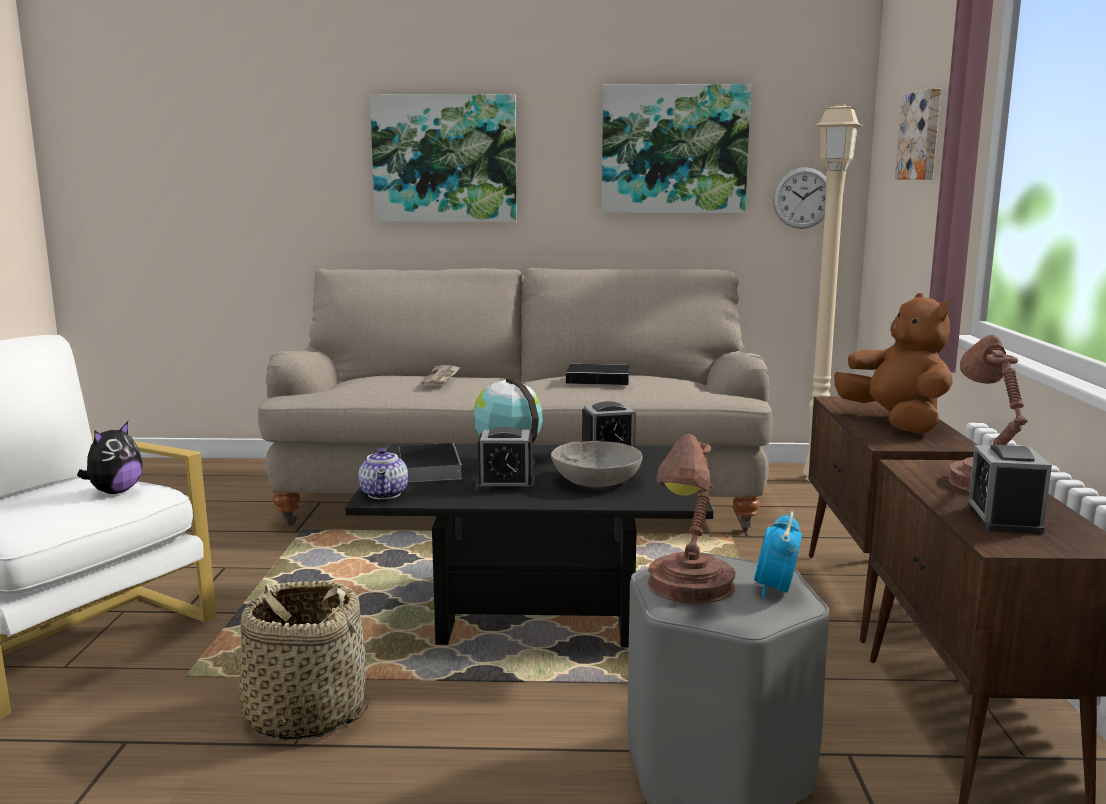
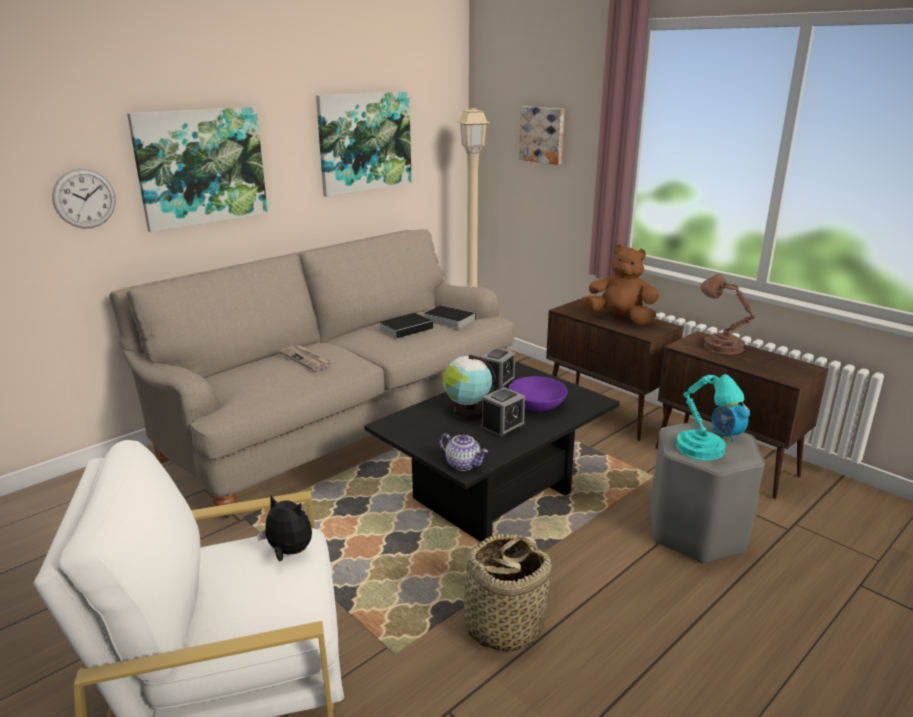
camera: 45 degrees left, 10 degrees up
(115, 492) = (288, 552): plush toy -> plush toy turned 45 degrees counterclockwise
(428, 468) = (436, 434): book -> book (448, 320)
(595, 481) = (537, 405): grey bowl -> purple bowl
(689, 588) = (703, 450): brown table lamp -> turquoise table lamp
(802, 198) = (437, 168): wall clock -> wall clock (84, 198)
(1004, 519) = (765, 365): alarm clock -> none

